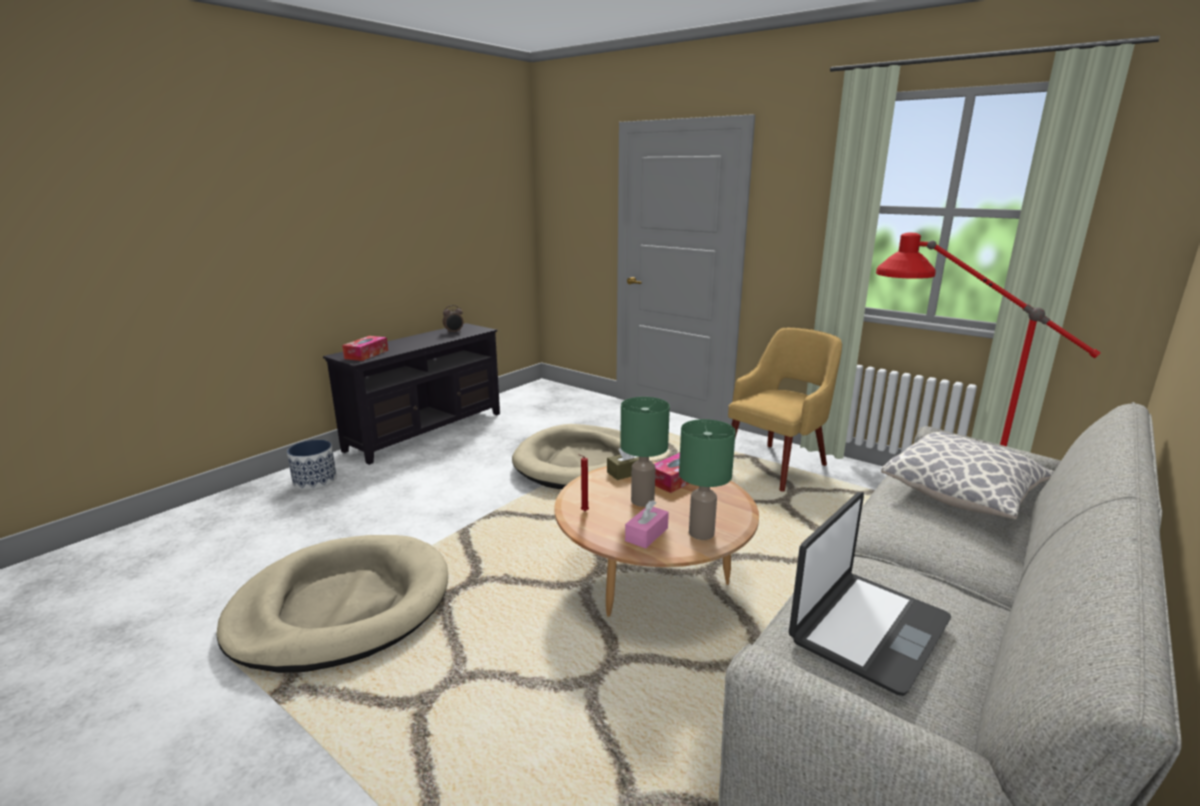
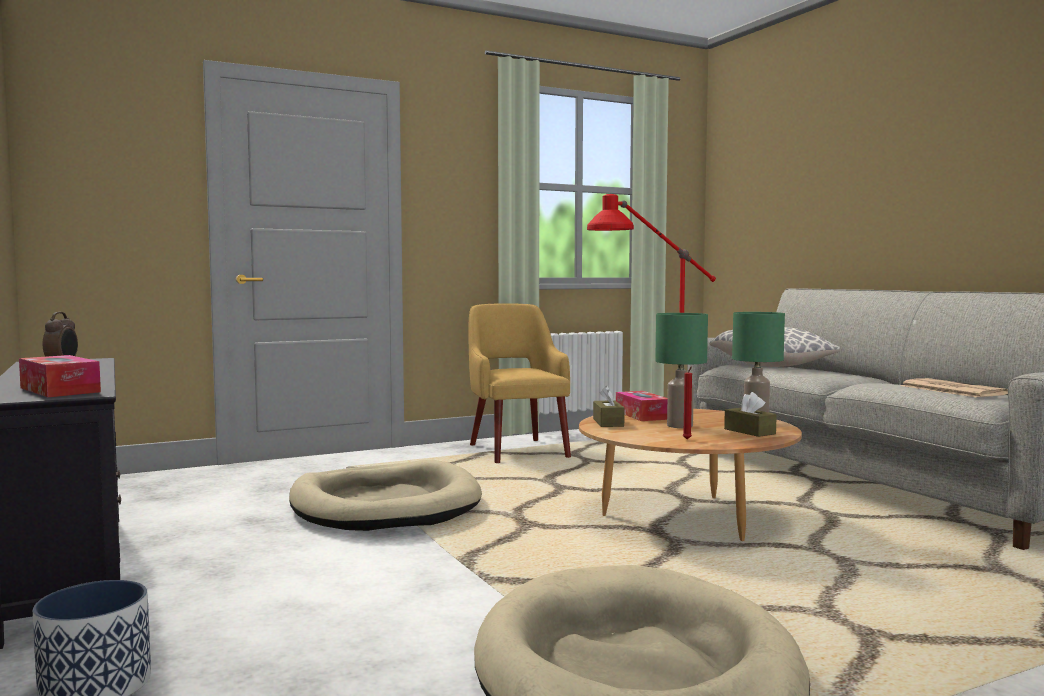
camera: 65 degrees left, 15 degrees down
(646, 534) = (749, 431): pink tissue box -> brown tissue box
(867, 629) = (950, 390): laptop -> newspaper

